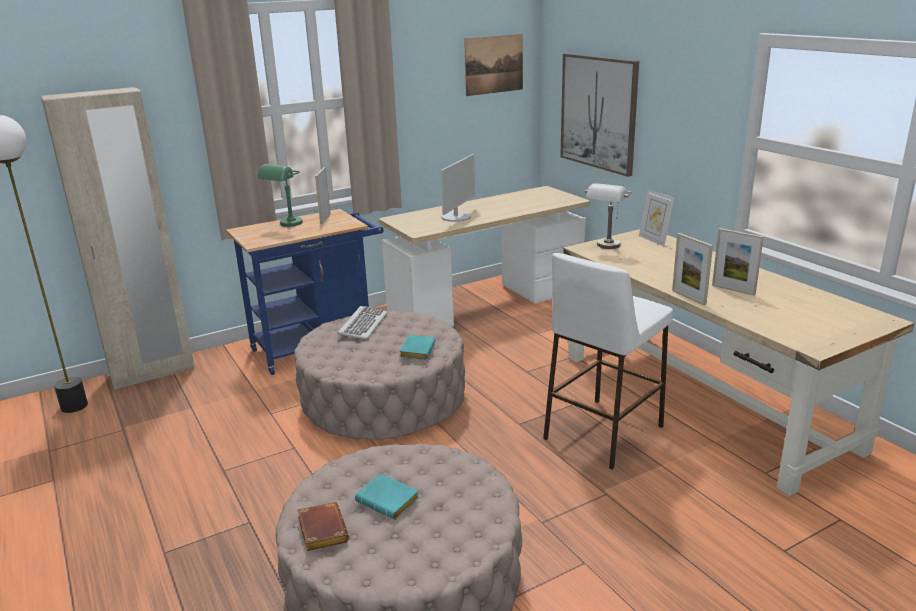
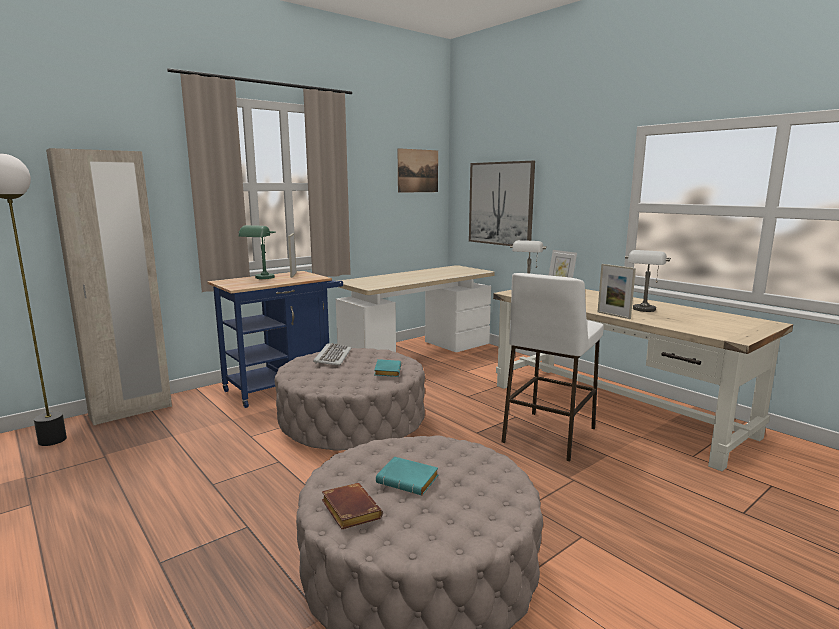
camera: 10 degrees left, 10 degrees down
(456, 217) = (397, 280): monitor -> none
(733, 290) = (643, 311): picture frame -> grey table lamp

